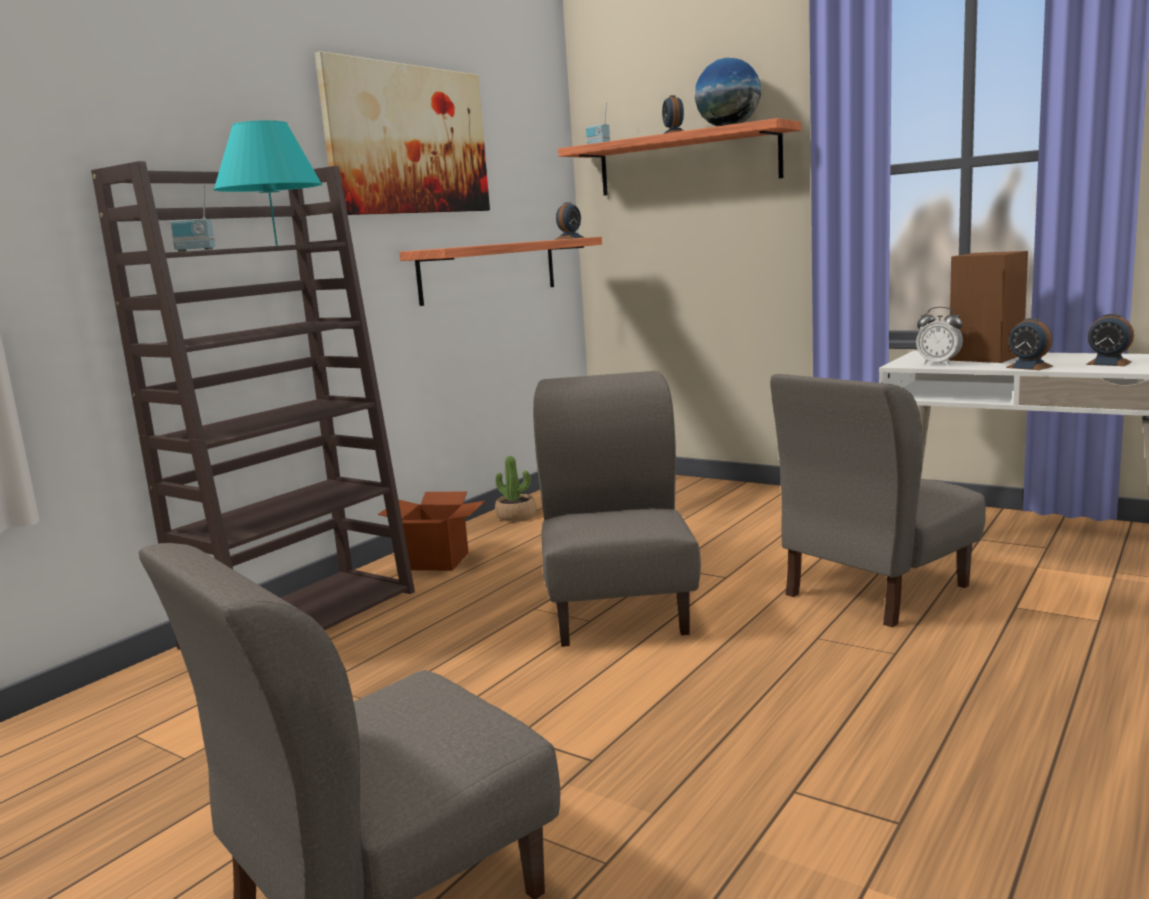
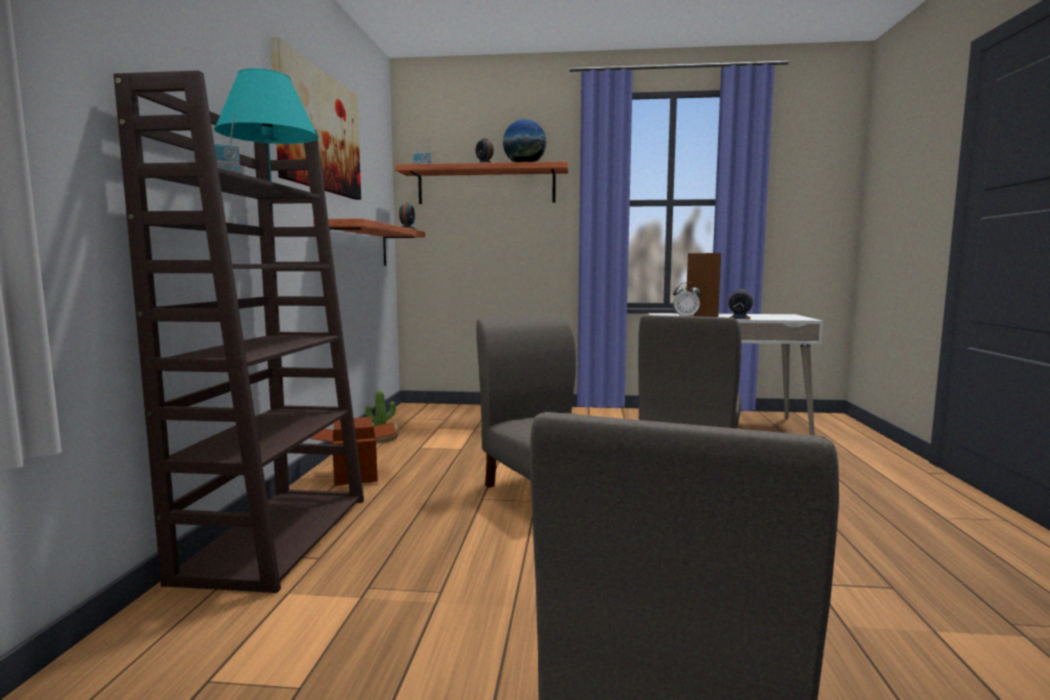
camera: 30 degrees left, 5 degrees down
(1108, 363) = (773, 317): alarm clock -> none

